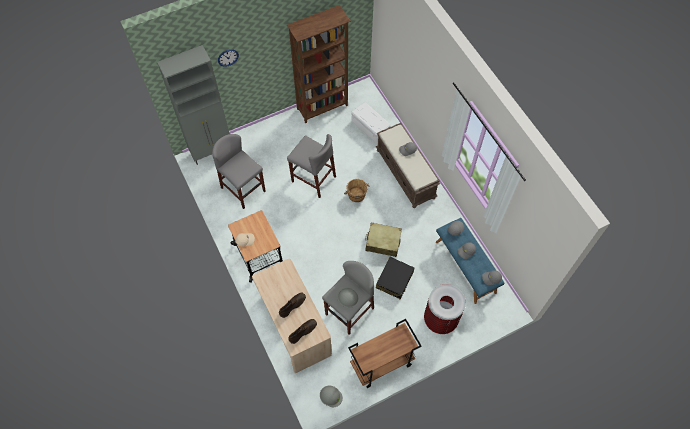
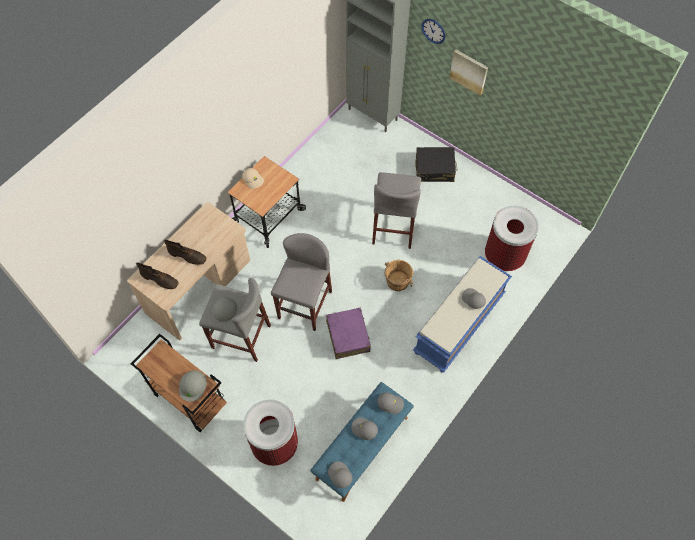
camera: 65 degrees right, 0 degrees up
(243, 189) = (341, 165): grey stool -> grey stool (305, 305)
(263, 58) = (469, 71): none -> picture
(323, 107) = (499, 194): brown bookcase -> none
(330, 396) = (131, 360): grey hard hat -> grey hard hat (192, 385)
(370, 126) = (504, 256): white storage box -> trash can
(383, 242) = (348, 336): beige suitcase -> purple suitcase
(394, 280) = (303, 370): black suitcase -> black suitcase (434, 169)
(406, 174) = (459, 324): brown bench -> blue bench

